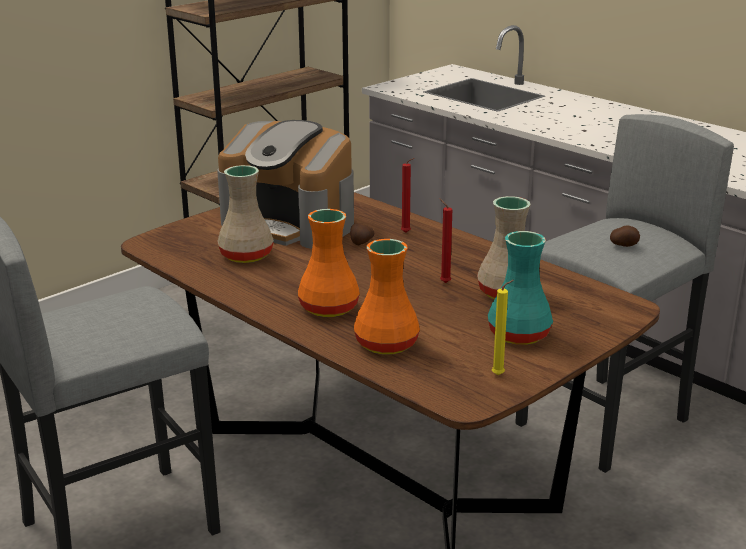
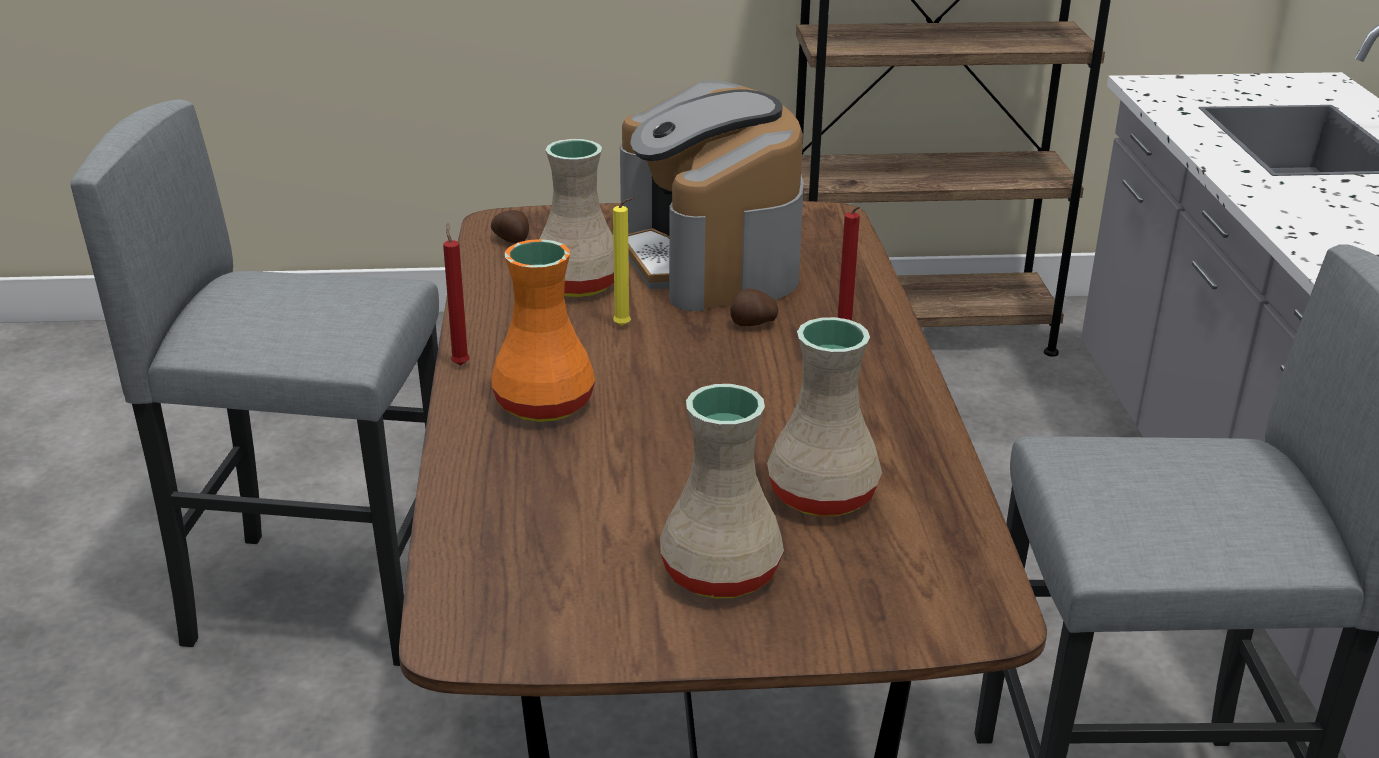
camera: 40 degrees right, 5 degrees up
(386, 345) = (517, 494): orange vase -> none
(444, 282) = (761, 435): red candle -> red candle (460, 363)
(500, 375) = (580, 623): yellow candle -> yellow candle (624, 326)
(520, 334) = (723, 573): turquoise vase -> beige vase
(624, 245) = (1174, 501): potato -> potato (512, 240)

